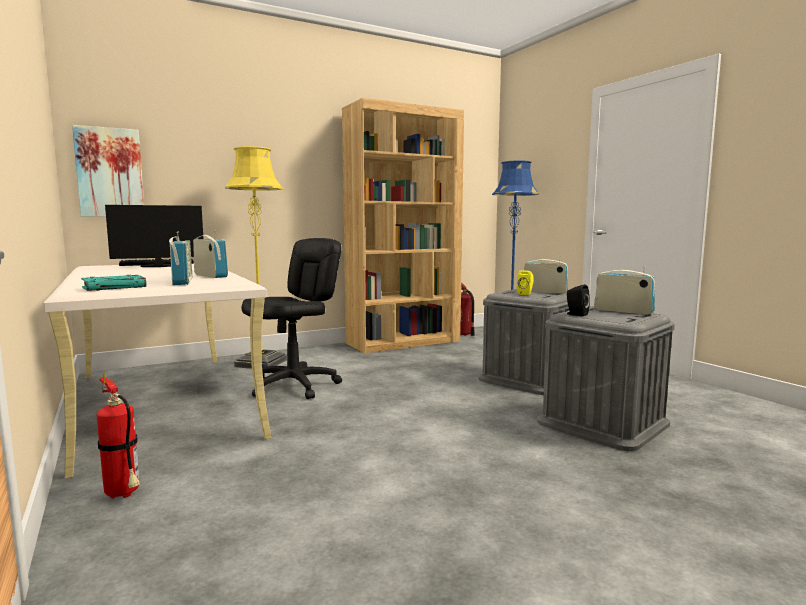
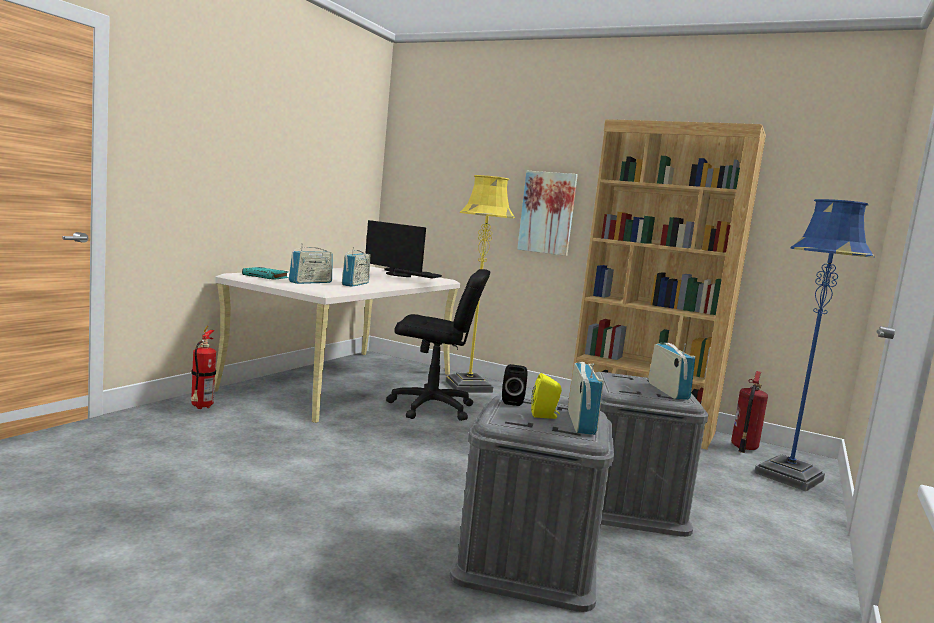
camera: 55 degrees right, 0 degrees up
(110, 172) = (410, 194): picture -> picture (547, 212)
(525, 294) = (627, 383): yellow speaker -> yellow speaker (545, 416)

